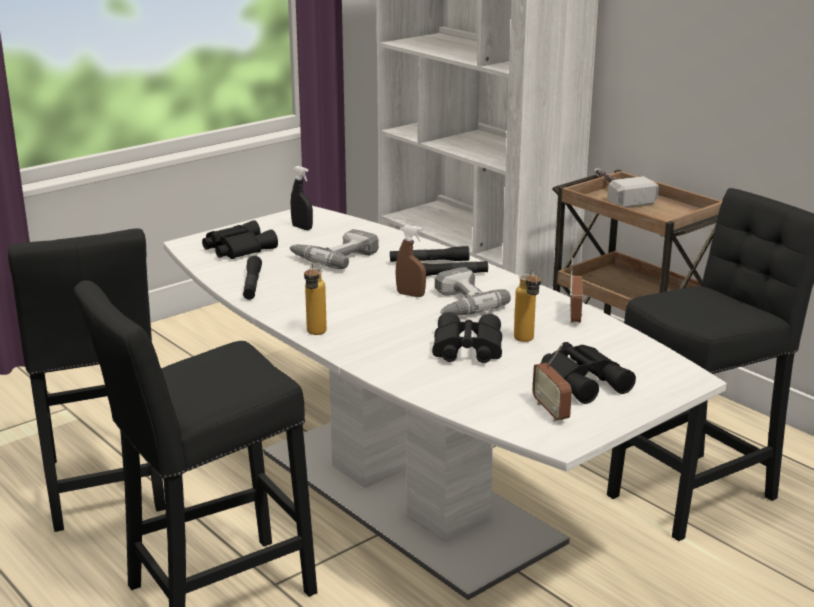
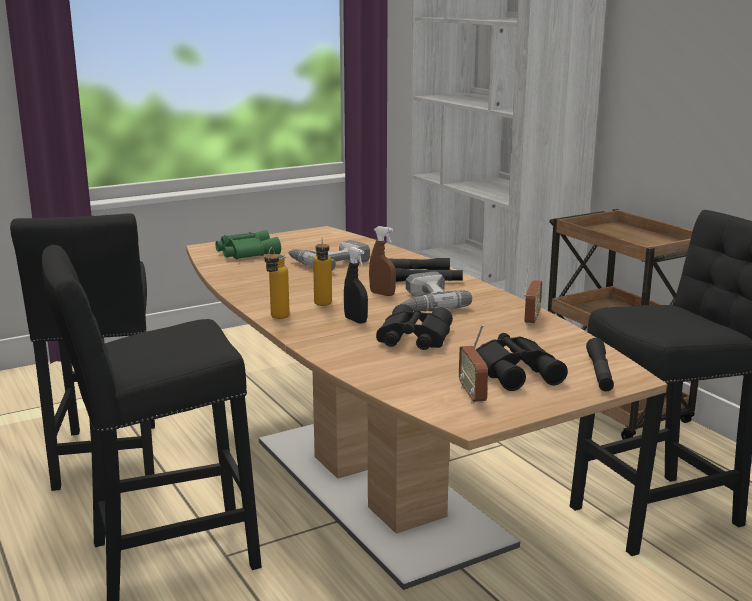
camera: 10 degrees right, 5 degrees down
(237, 249) = (246, 253): black binoculars -> green binoculars
(252, 285) = (243, 279): black flashlight -> black flashlight (599, 373)
(302, 228) = (311, 241): black spray bottle -> black spray bottle (355, 320)
(407, 496) = (376, 490): white dining table -> brown dining table
(526, 342) = (475, 336): bottle -> bottle (323, 306)
(616, 193) = (610, 228): hammer -> none

